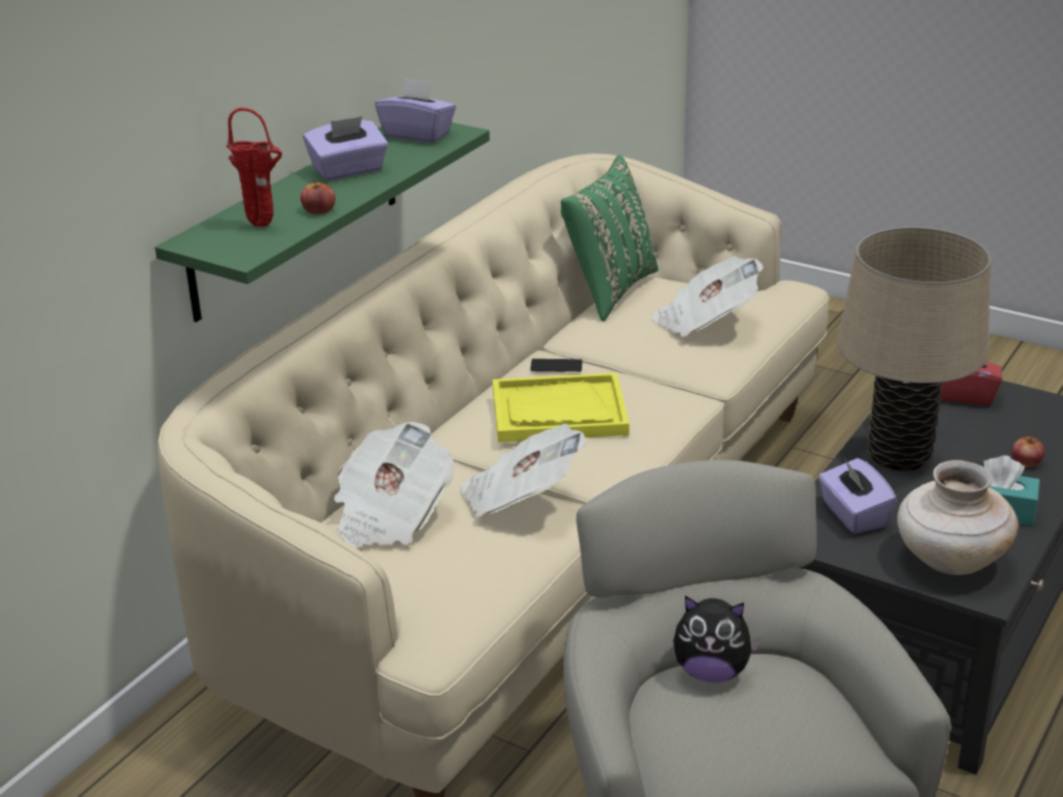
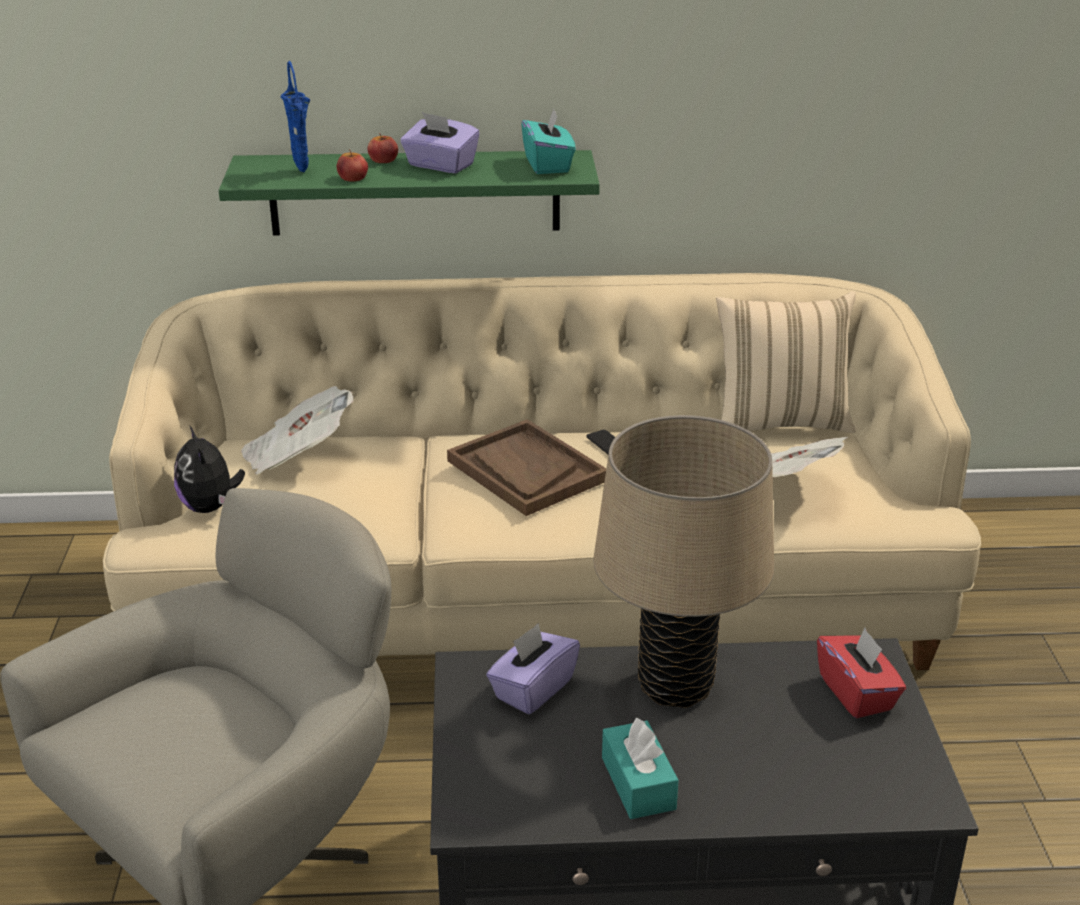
camera: 55 degrees right, 0 degrees up
(264, 226) = (302, 172): red vase -> blue vase
(417, 134) = (548, 165): purple tissue box -> turquoise tissue box
(520, 498) = (374, 501): newspaper -> none
(558, 412) = (526, 470): yellow tray -> brown tray
(609, 291) = (779, 423): green pillow -> beige pillow
(711, 672) = (234, 694): plush toy -> plush toy (210, 507)
(950, 561) = (505, 777): beige vase -> none
(1026, 461) = (764, 779): apple -> apple (383, 160)

